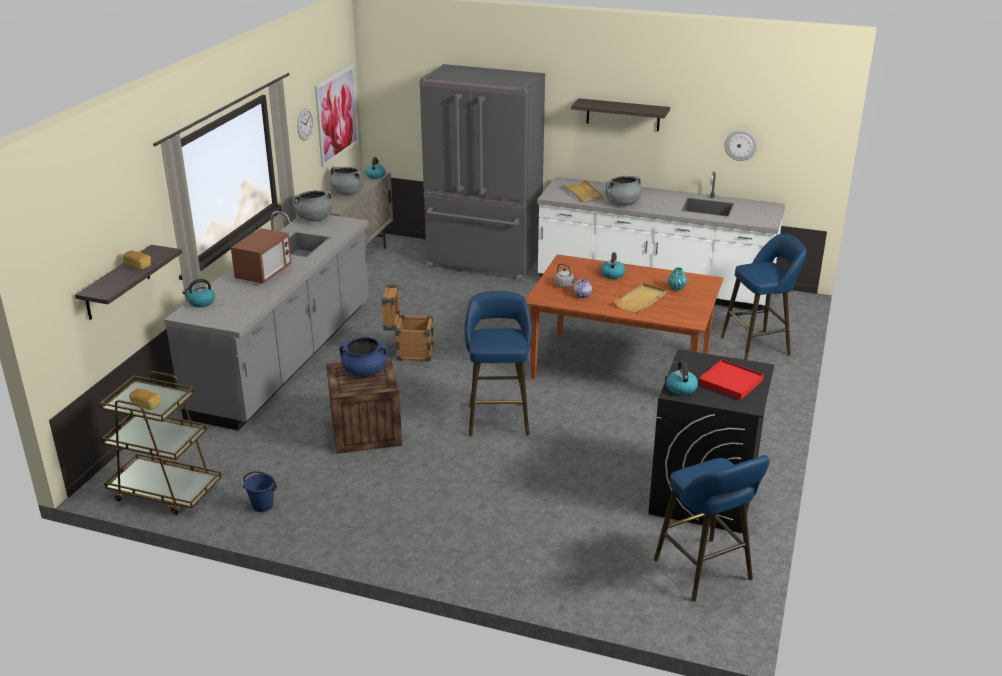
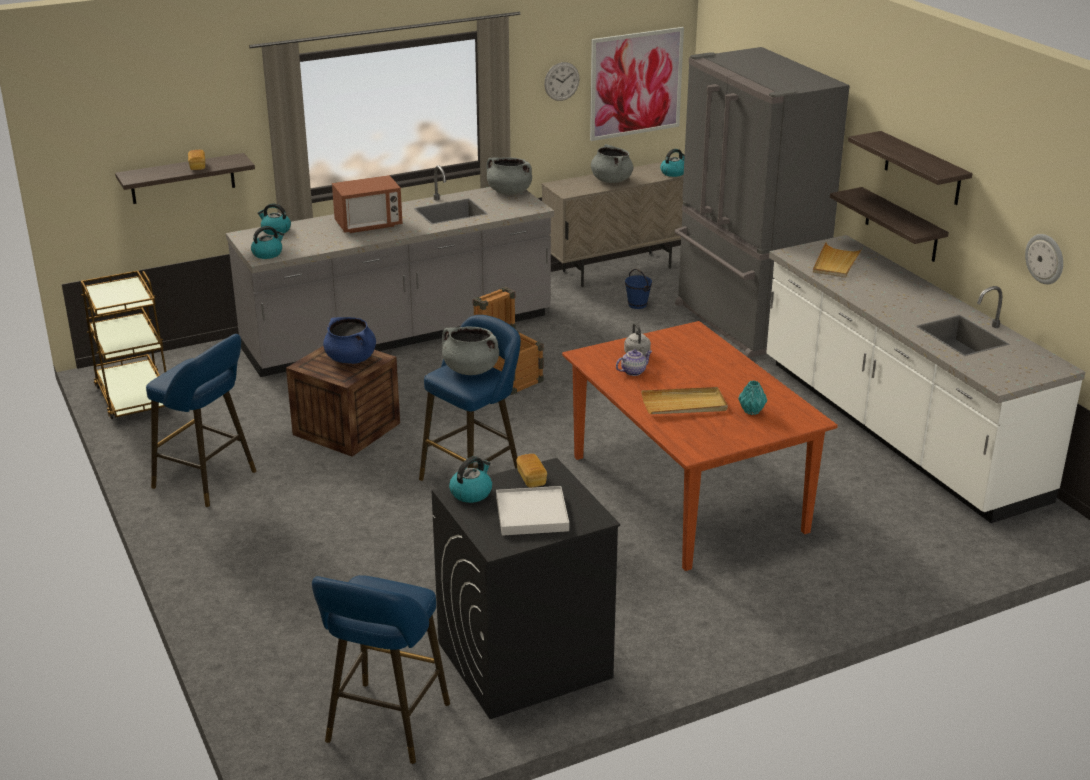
camera: 45 degrees right, 0 degrees up
(146, 405) = (109, 298): bread -> bread (531, 478)
(262, 506) = (171, 446): blue bucket -> blue bucket (637, 305)
(607, 156) = (901, 225): none -> shelf
(612, 274) = (712, 365): kettle -> kettle (268, 253)
(622, 203) = (859, 291): grey cooking pot -> grey cooking pot (470, 370)
(730, 382) = (531, 514): red tray -> white tray
(758, 345) = (899, 554): blue stool -> blue stool (209, 481)

